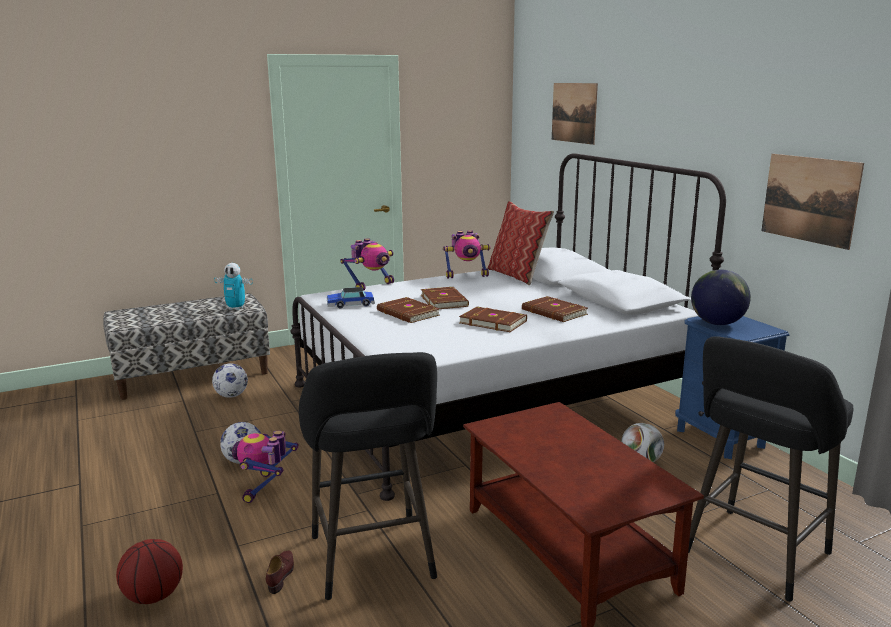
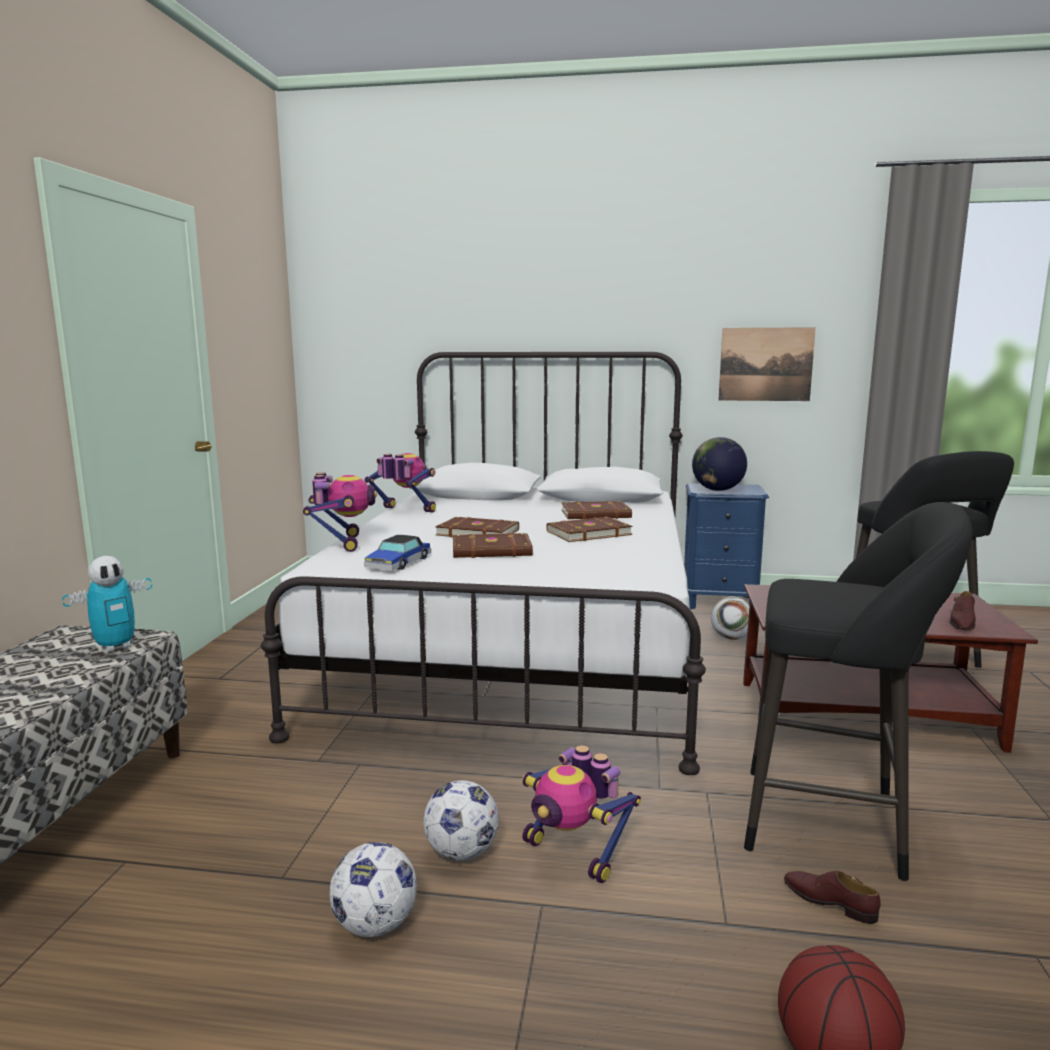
camera: 55 degrees left, 5 degrees down
(231, 396) = (203, 805): football -> football (376, 924)
(466, 275) = (404, 511): toy robot -> toy robot turned 90 degrees counterclockwise
(517, 275) = (450, 500): pillow -> none
(574, 112) = (425, 305): picture -> none
(588, 494) = (962, 622): none -> brown shoe

